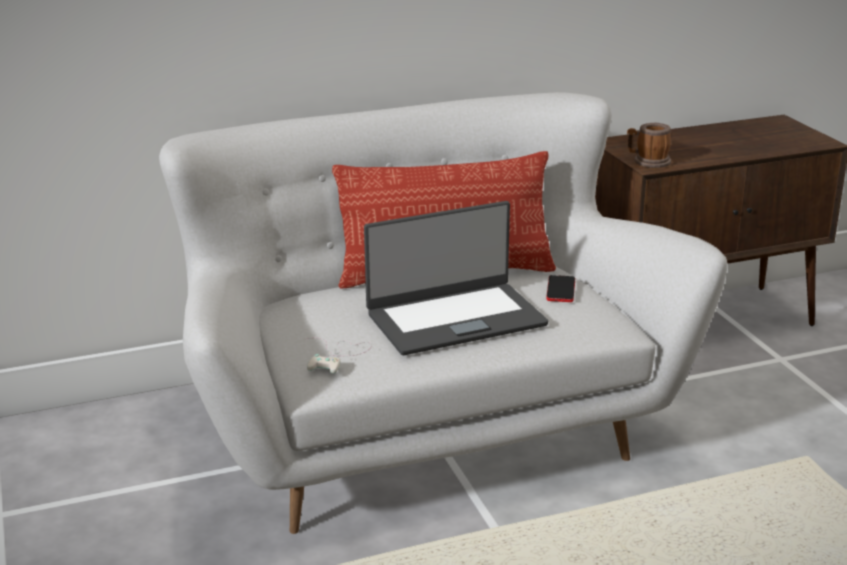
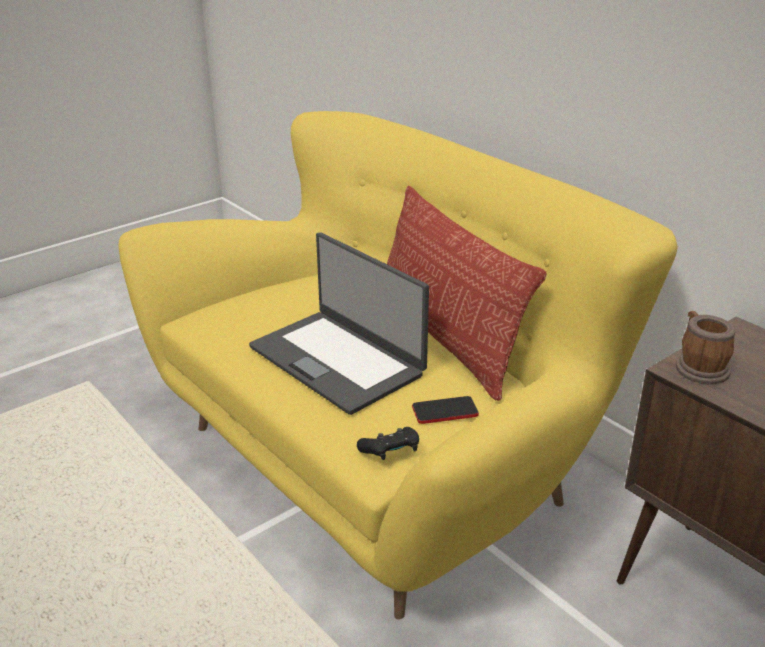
camera: 70 degrees right, 5 degrees up
(337, 356) = (240, 319): white game controller -> none
(425, 428) = (381, 459): white sofa -> yellow sofa
(604, 319) = (391, 453): none -> black game controller

